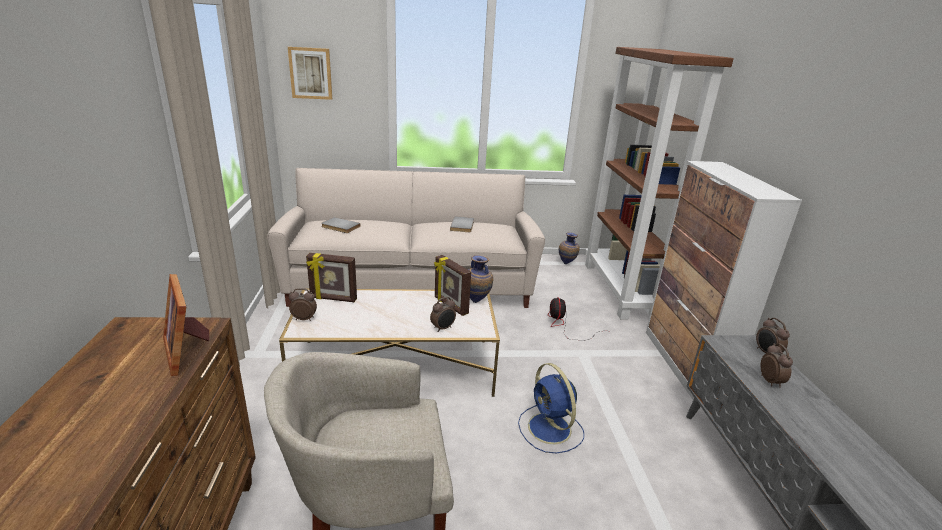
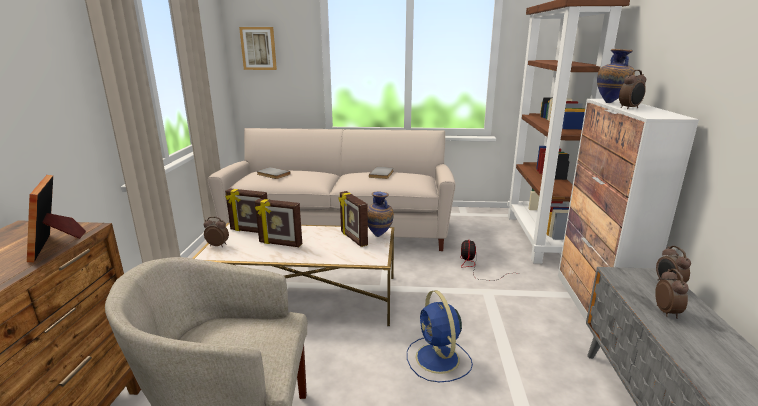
camera: 10 degrees right, 5 degrees down
(373, 314) = (280, 244): none -> picture frame
(443, 328) = (339, 256): alarm clock -> alarm clock (630, 108)
(567, 263) = (490, 215): vase -> vase (611, 103)

